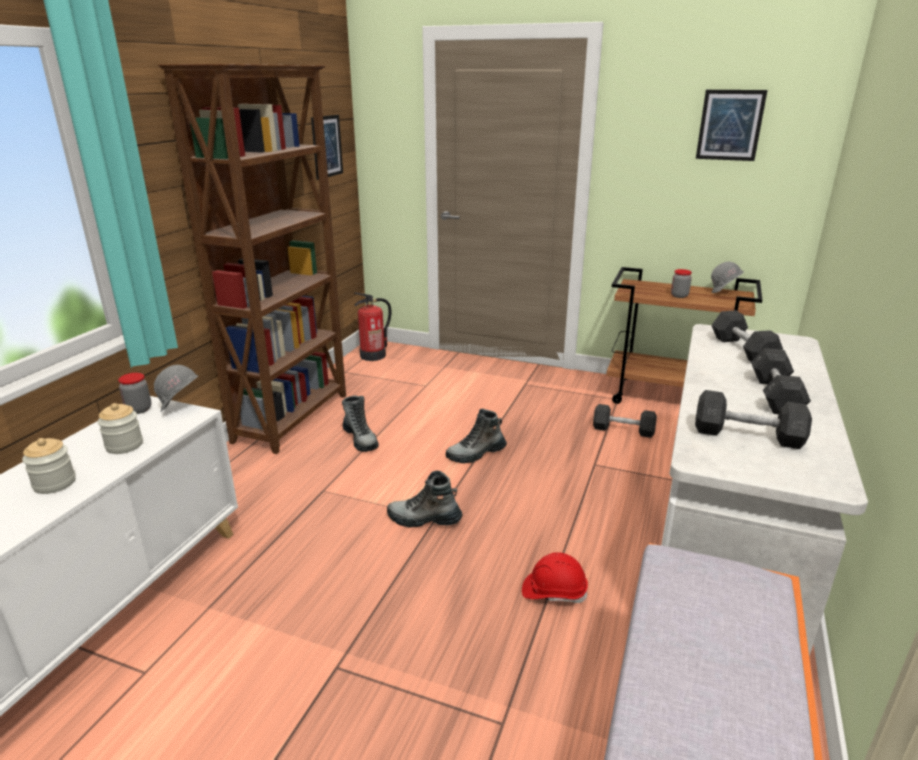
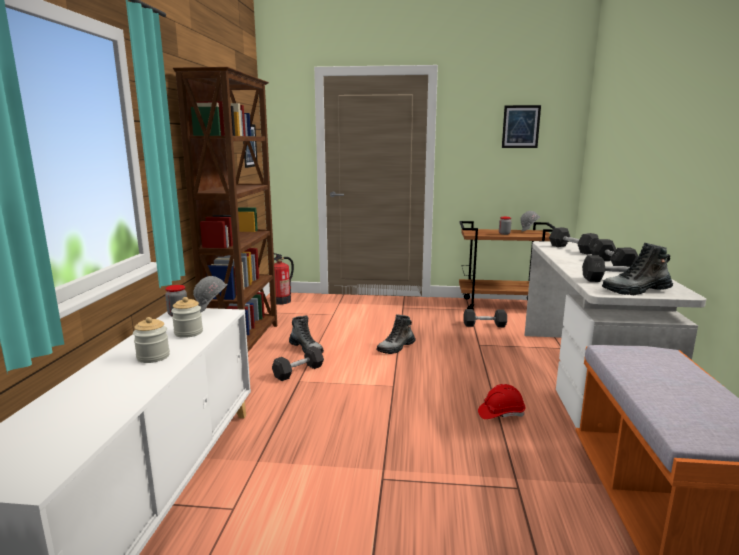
camera: 15 degrees left, 10 degrees down
(330, 475) = (298, 371): none -> grey dumbbell
(424, 519) = (385, 387): boot -> boot (636, 291)

